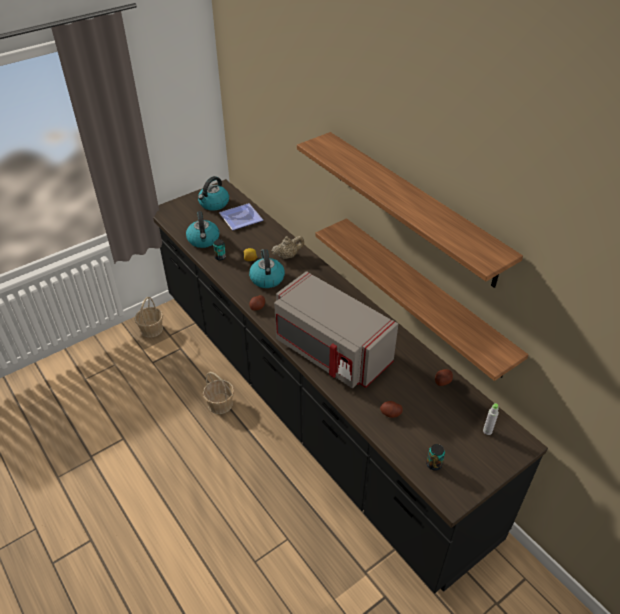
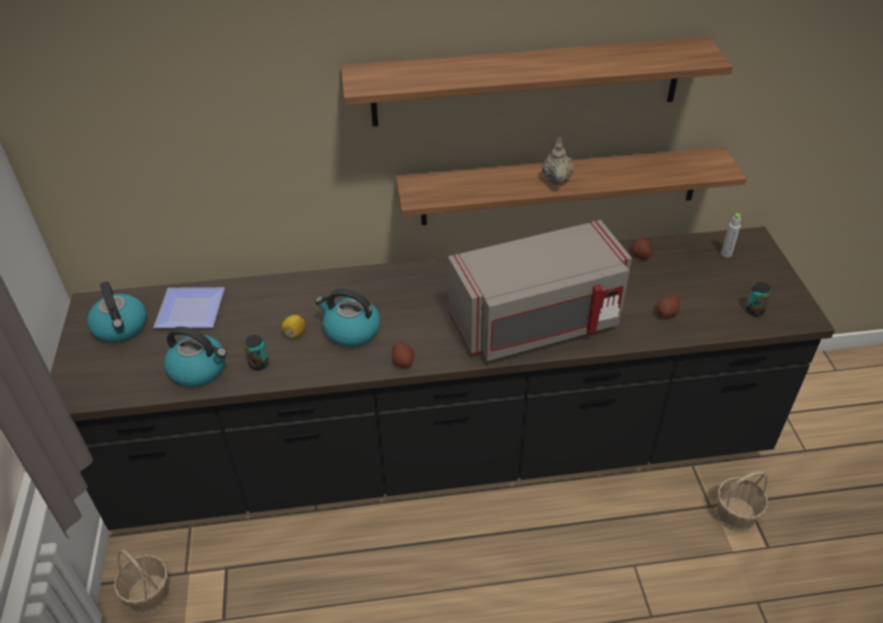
camera: 60 degrees left, 0 degrees up
(220, 404) = (375, 556): basket -> basket (735, 515)
(288, 256) = (323, 293): beige teapot -> beige teapot (556, 178)

